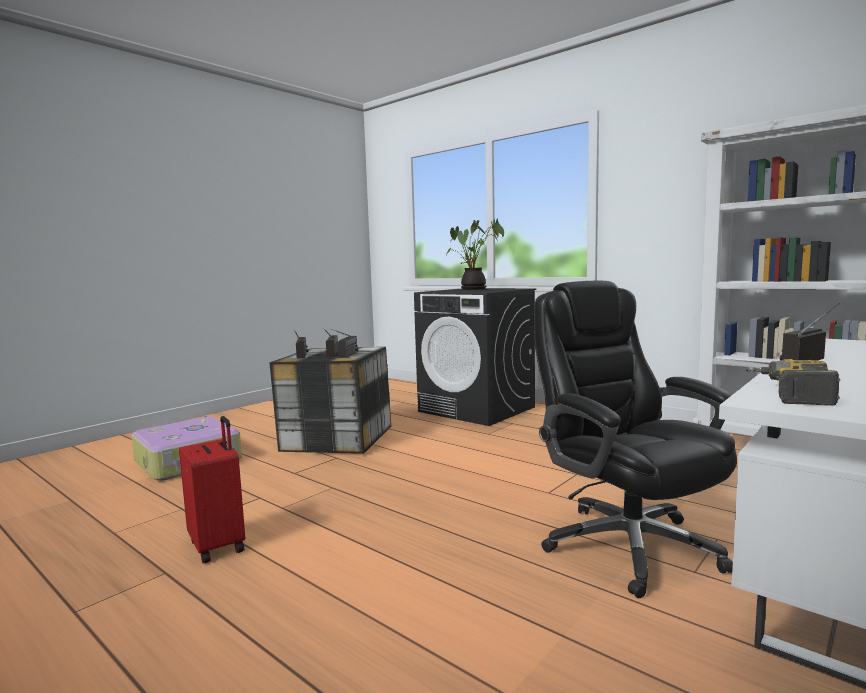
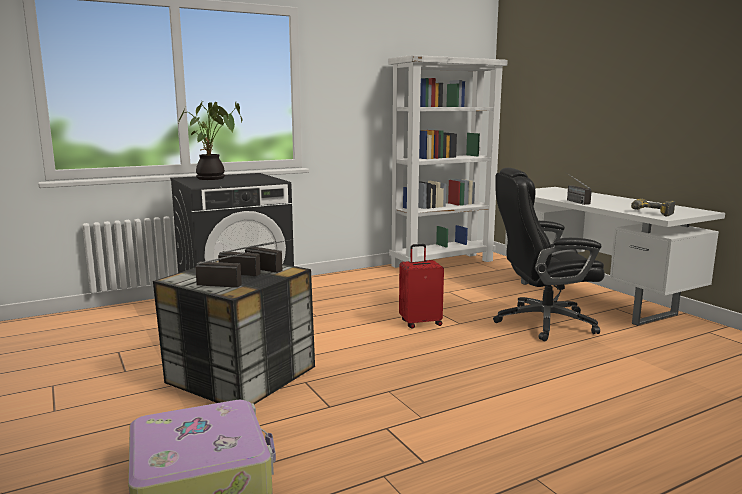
camera: 70 degrees left, 5 degrees up
(219, 545) = (490, 451): red suitcase -> red suitcase (420, 323)

